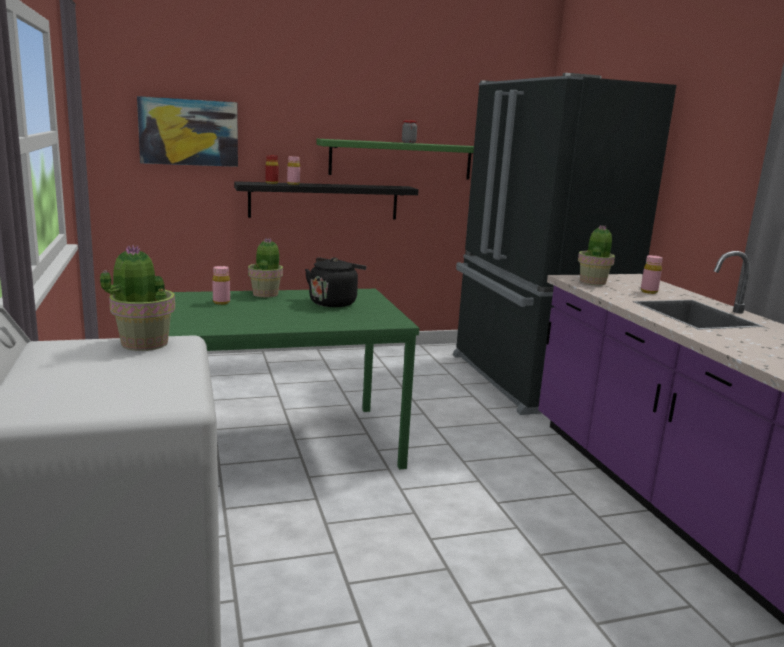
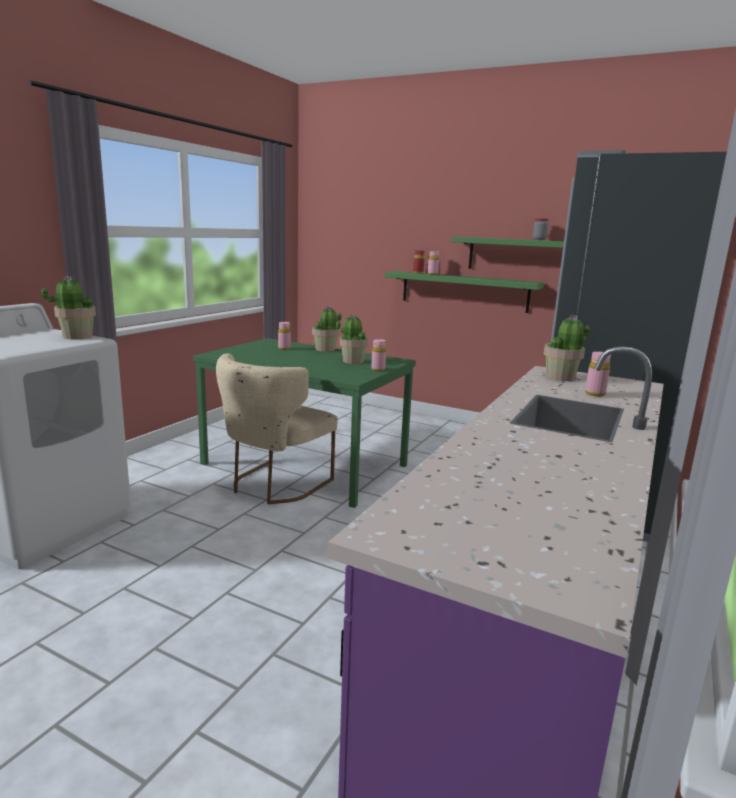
camera: 45 degrees right, 0 degrees up
(189, 132) = (367, 232): picture -> none
(294, 480) = (274, 485): none -> beige chair
(324, 201) = (464, 291): black shelf -> green shelf
(334, 302) = (353, 361): black kettle -> potted plant
(383, 307) = (378, 370): none -> pink bottle

